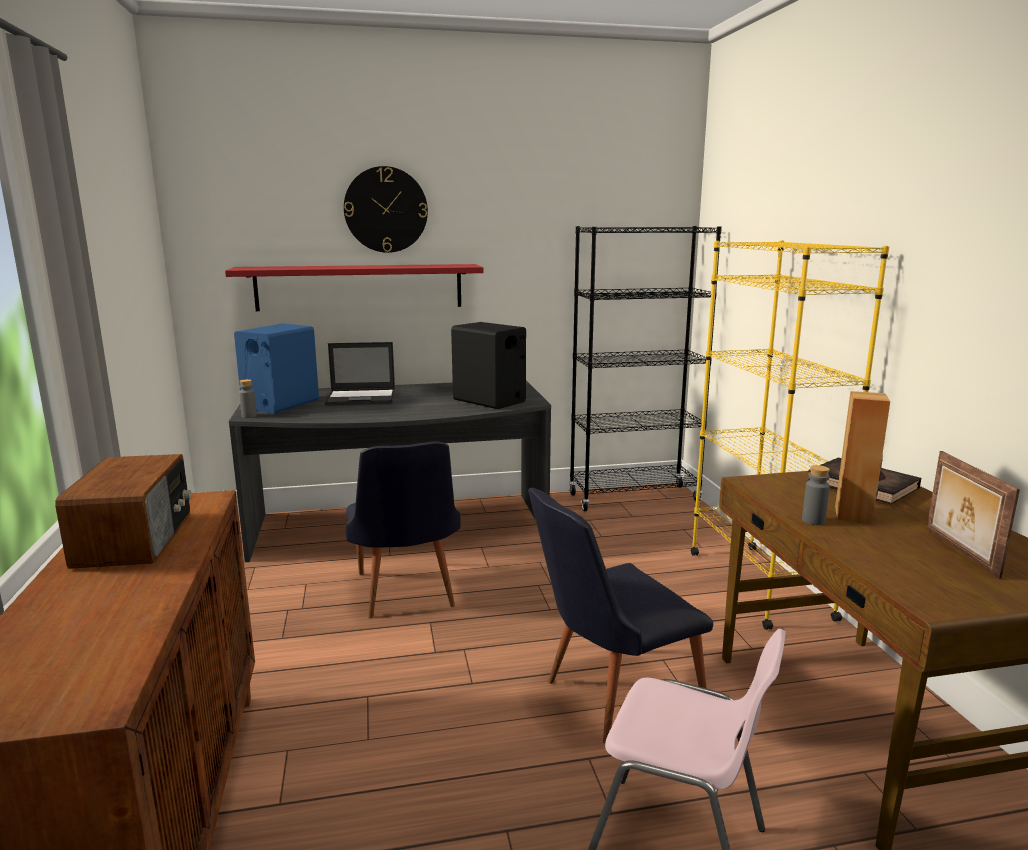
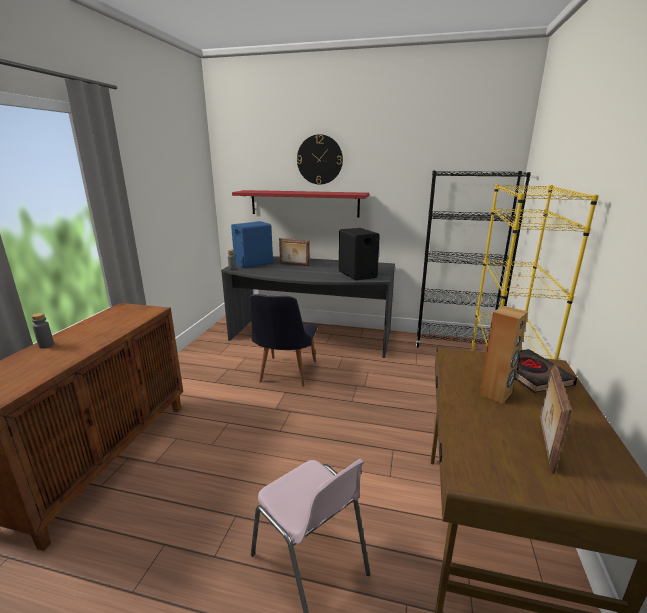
camera: 25 degrees right, 5 degrees up
(137, 539) = (104, 325): radio -> none
(362, 398) = (294, 265): laptop -> picture frame
(609, 696) = (344, 461): black chair -> none
(813, 521) = (459, 391): grey bottle -> grey bottle (46, 345)

